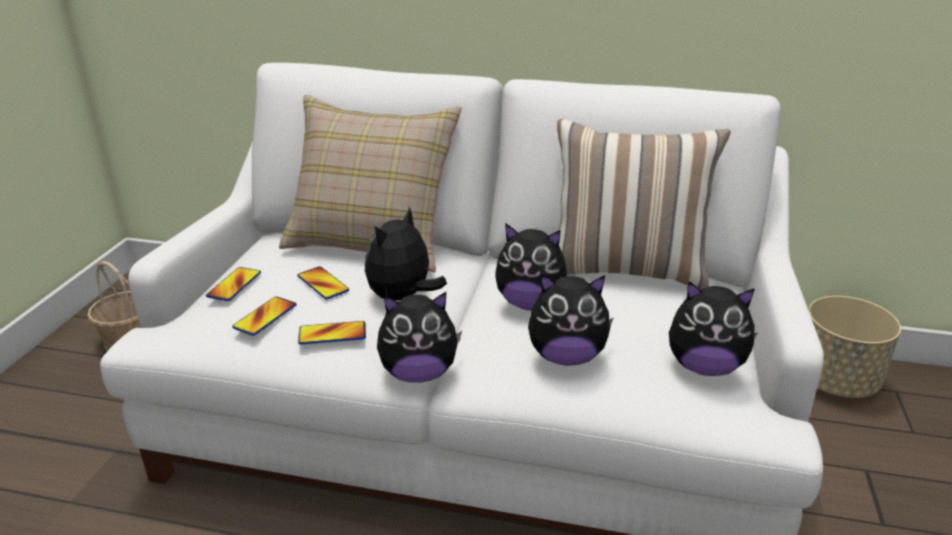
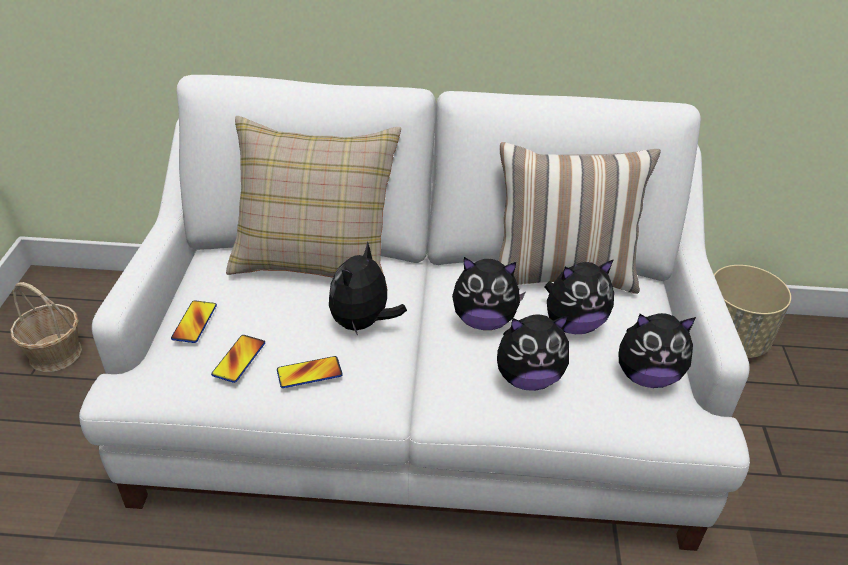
camera: 10 degrees left, 10 degrees up
(323, 284) = (283, 315): phone -> none
(419, 373) = (396, 404): plush toy -> plush toy (573, 324)

